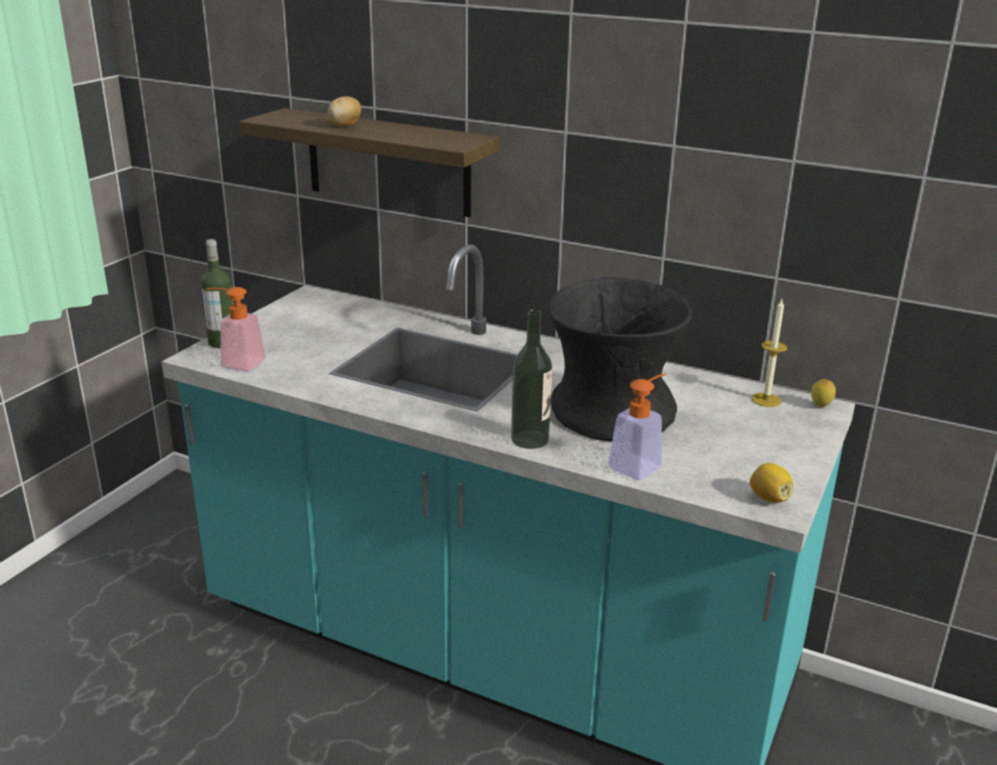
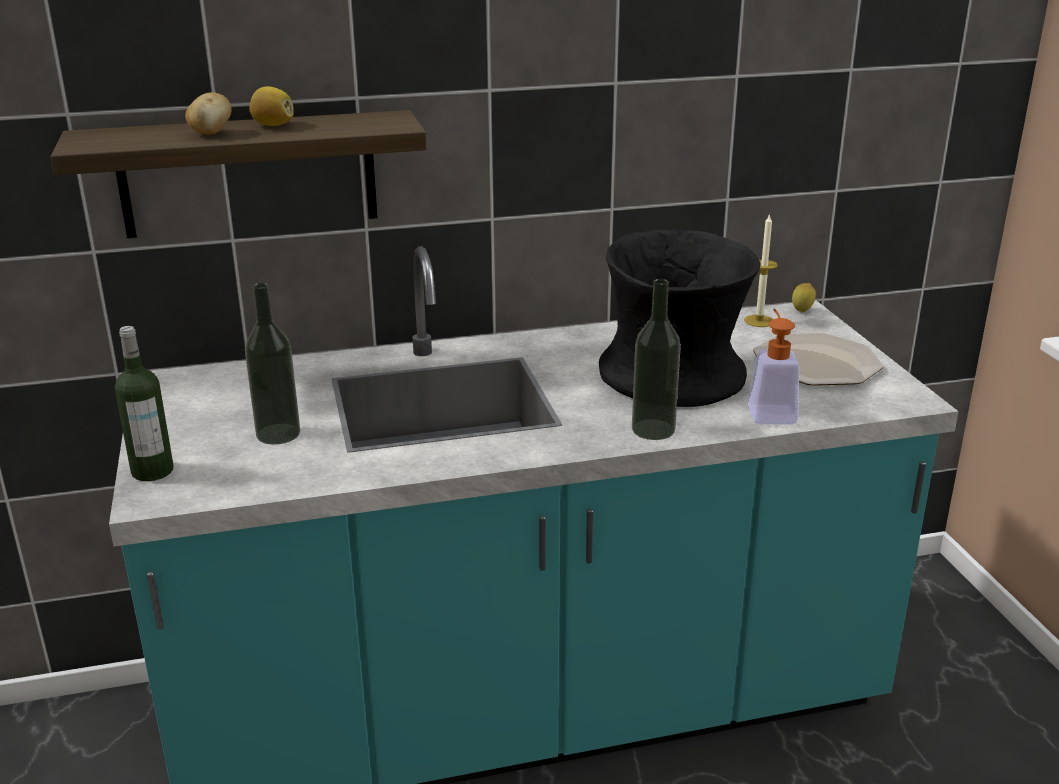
camera: 40 degrees left, 0 degrees up
(237, 363) = (216, 485): soap dispenser -> none
(312, 348) = (278, 434): none -> bottle
(750, 447) = (816, 363): none -> plate
(769, 498) = (895, 395): lemon -> lemon (273, 125)

